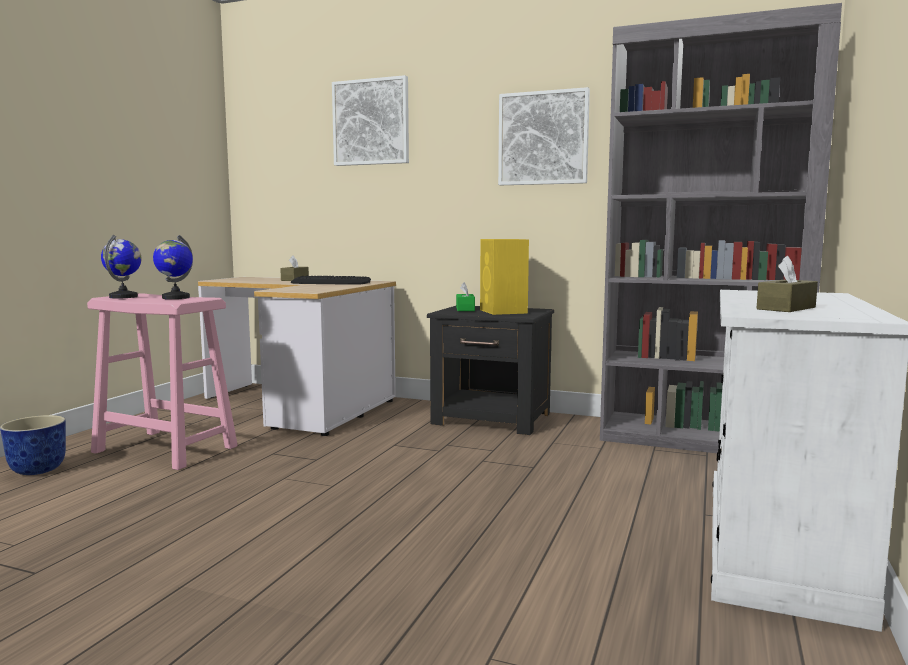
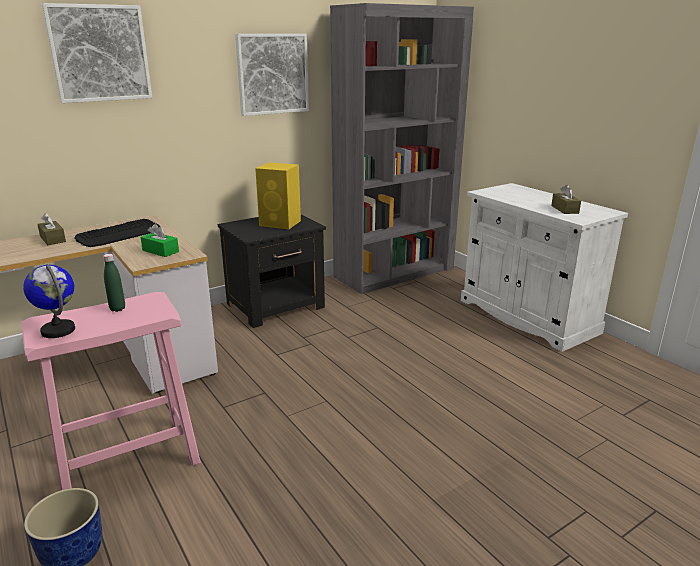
camera: 55 degrees left, 15 degrees up
(175, 298) = (117, 309): globe -> green bottle
(465, 309) = (247, 228): green tissue box -> green tissue box (160, 251)

